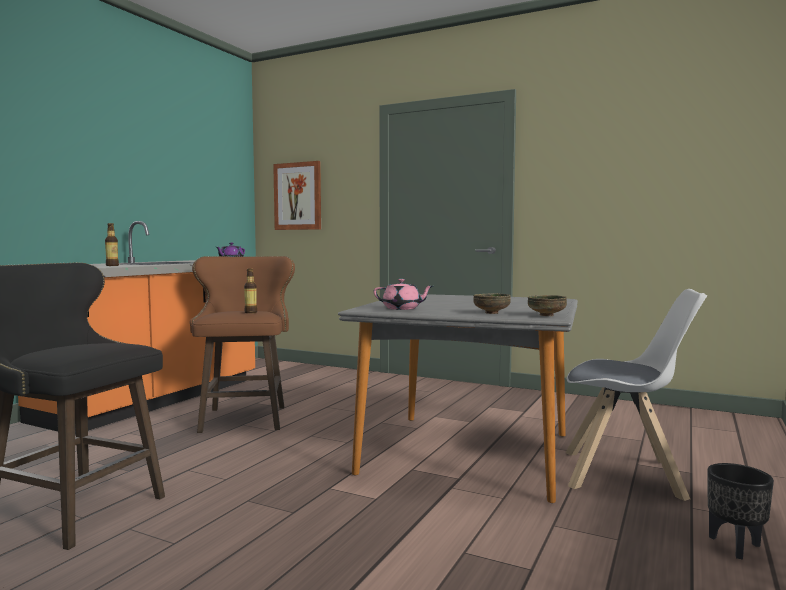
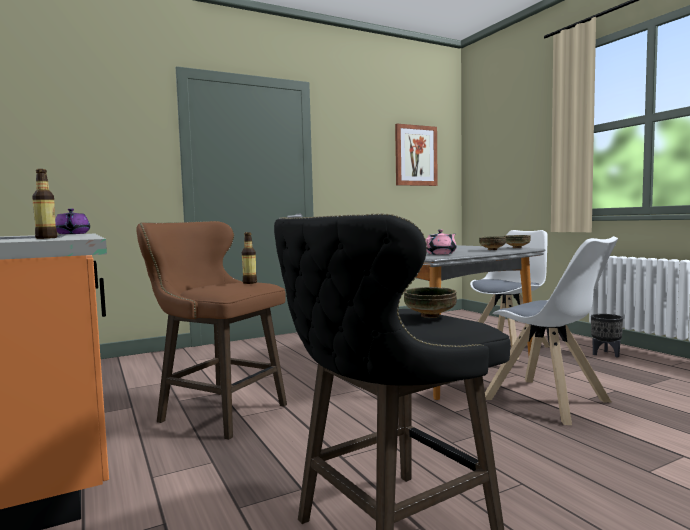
camera: 55 degrees left, 0 degrees up
(82, 349) = (430, 316): none -> bowl
(298, 196) = (59, 154): picture -> picture (415, 155)
(418, 529) = (549, 402): none -> chair

